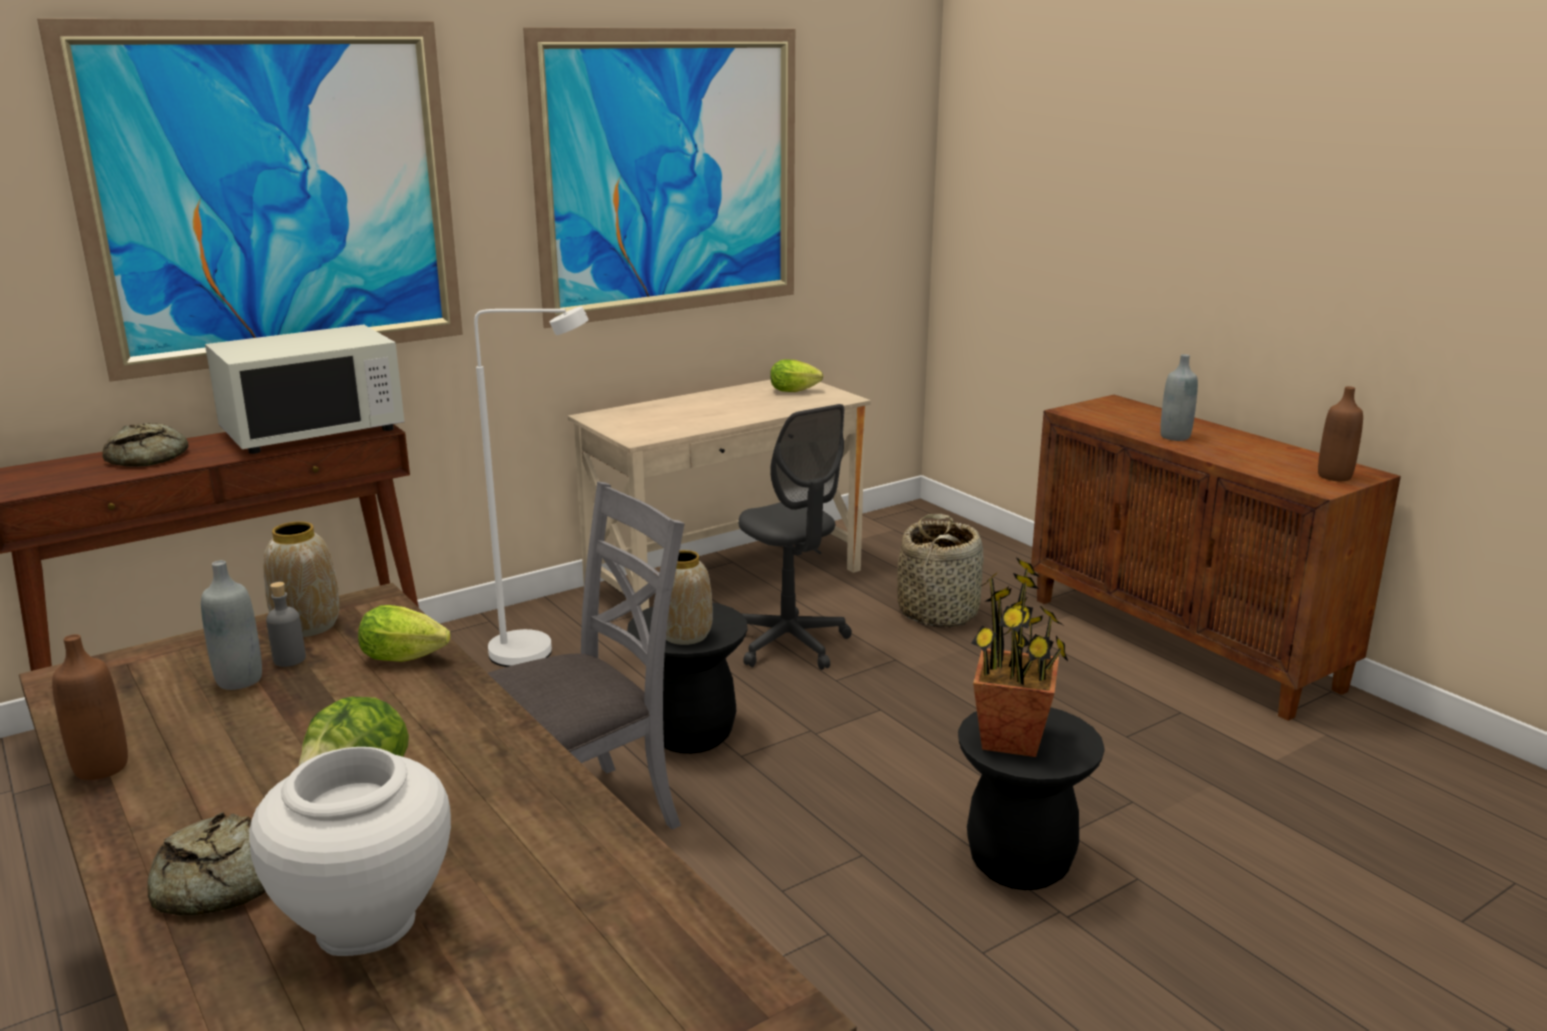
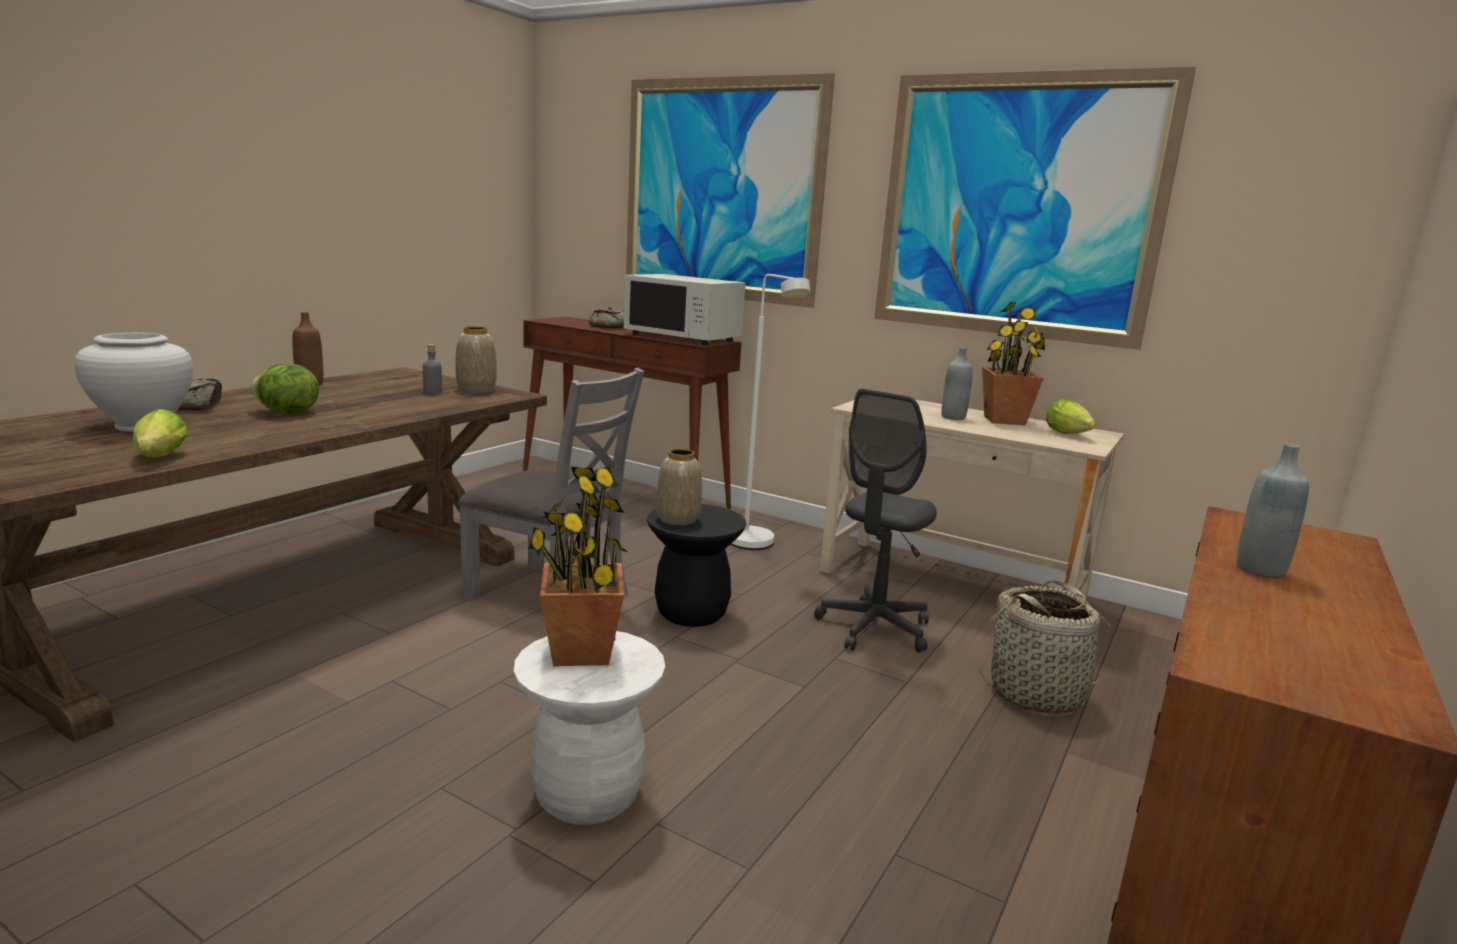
camera: 65 degrees right, 5 degrees down
(239, 680) = (405, 388): grey bottle -> grey bottle (953, 417)
(408, 658) = (441, 406): lettuce -> lettuce (159, 458)
(730, 398) = (1004, 420): none -> potted plant
(1019, 863) = (587, 795): black stool -> white stool
(1334, 476) = (1309, 682): brown bottle -> none

